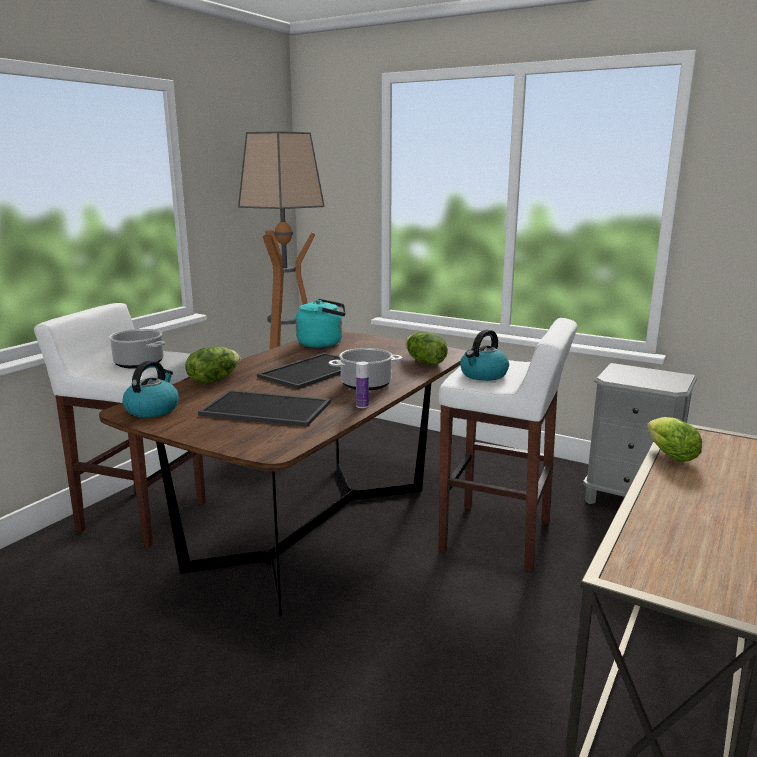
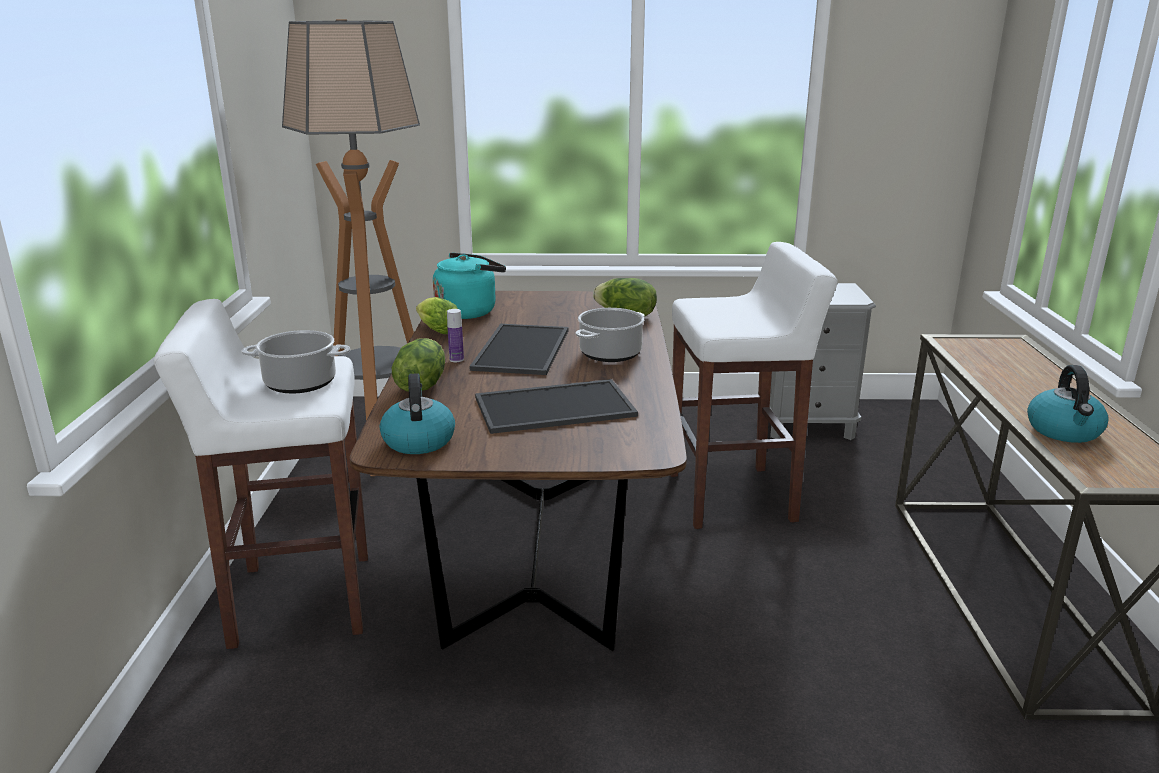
camera: 30 degrees left, 5 degrees up
(362, 406) = (651, 380): bottle -> bottle (456, 359)
(483, 375) = (728, 319): kettle -> kettle (1064, 431)
(667, 454) = (973, 367): lettuce -> lettuce (436, 330)

